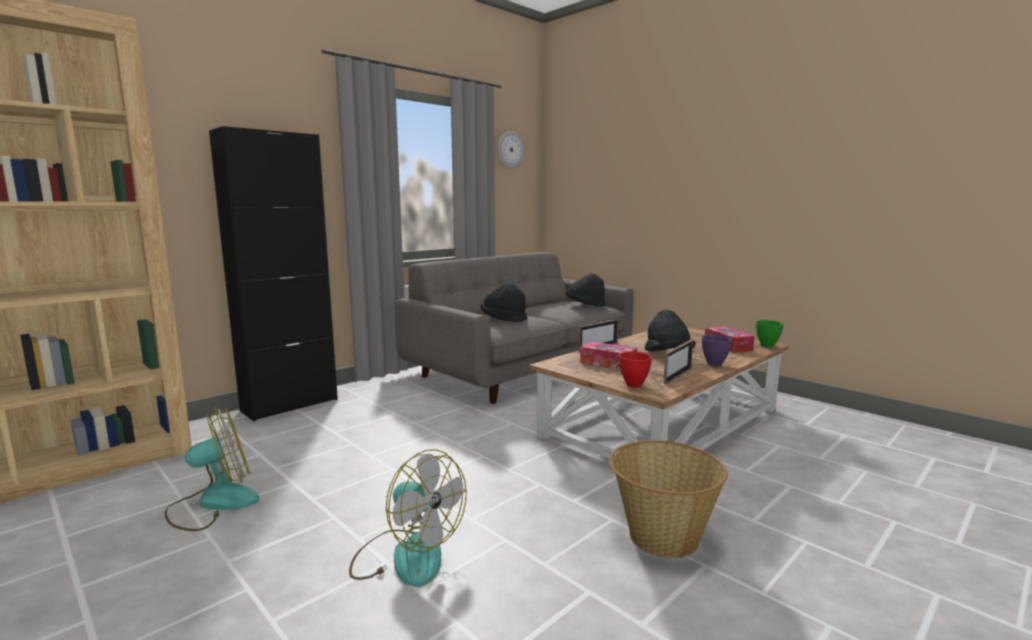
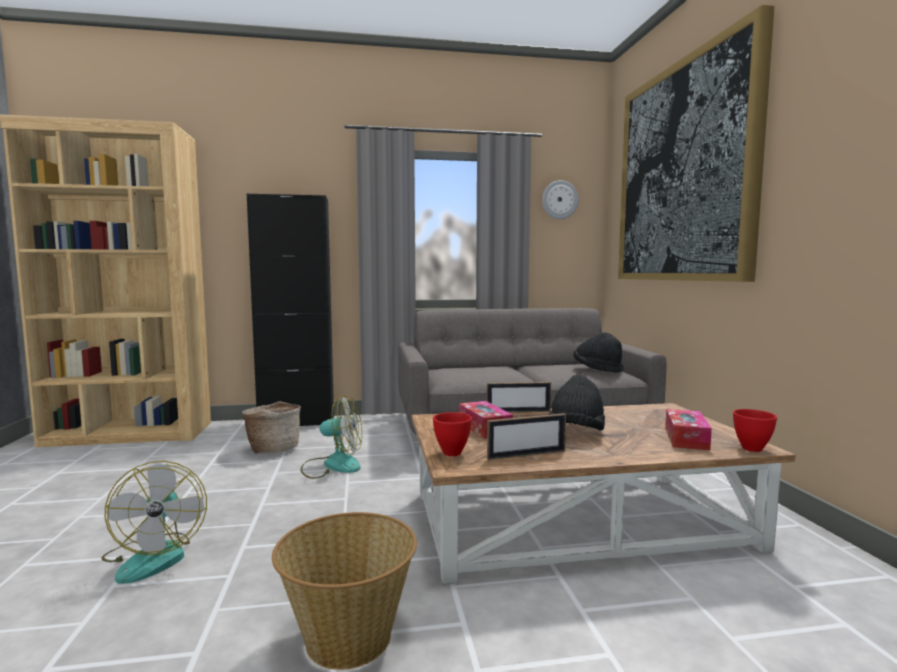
camera: 35 degrees right, 5 degrees down
(213, 503) = (141, 477): fan -> fan (332, 465)
(320, 435) = (273, 449): none -> basket
(503, 319) = (476, 372): black hat -> none
(640, 140) = (683, 173): none -> picture
(714, 364) = (607, 454): purple bowl -> none
(767, 345) = (752, 448): green bowl -> red bowl

